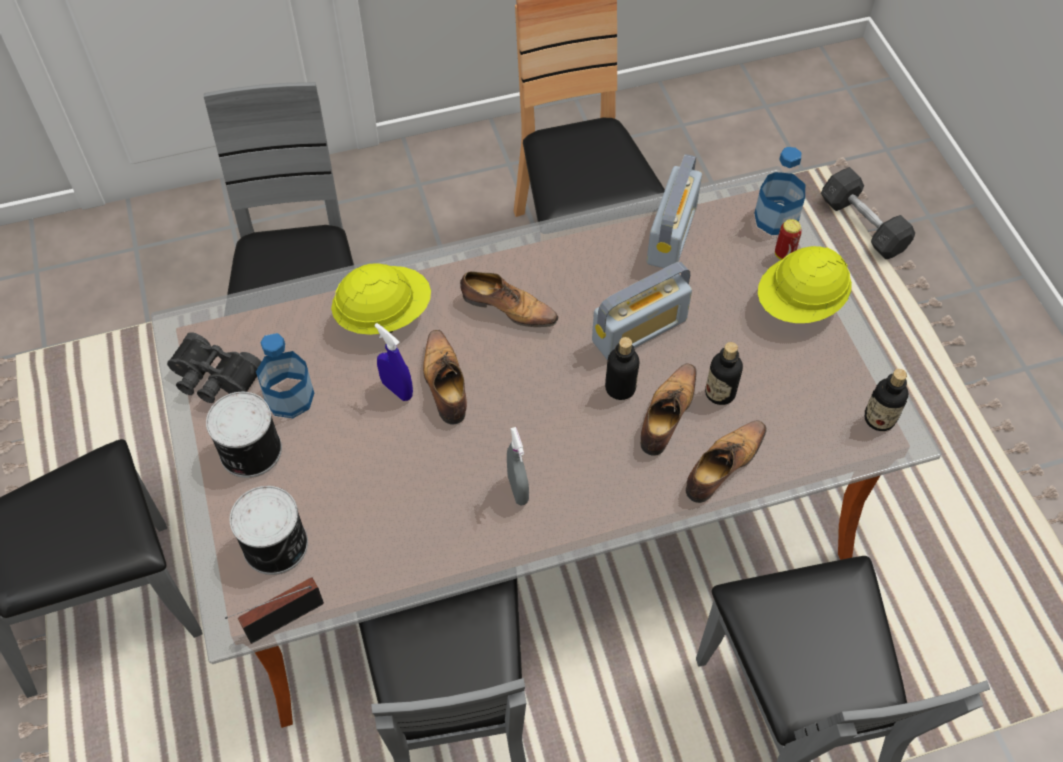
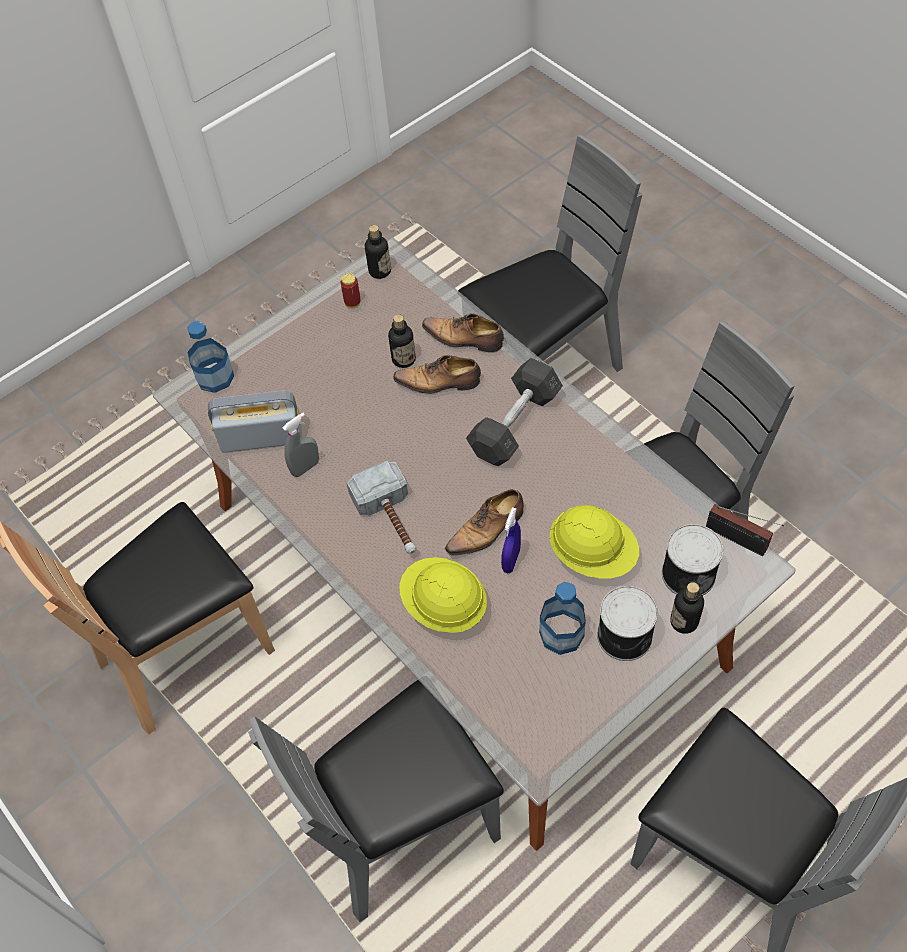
camera: 110 degrees left, 0 degrees up
(213, 379) = (577, 704): black binoculars -> none
(507, 308) = (391, 519): shoe -> hammer
(518, 489) = (551, 445): grey spray bottle -> grey spray bottle (305, 467)
(620, 388) = (431, 417): bottle -> bottle (684, 621)
(639, 330) = (371, 425): radio -> none
(784, 254) = (251, 361): can -> can (352, 303)
(800, 304) = (297, 338): yellow hard hat -> yellow hard hat (593, 554)
(863, 225) = (75, 450): grey dumbbell -> grey dumbbell (515, 424)

